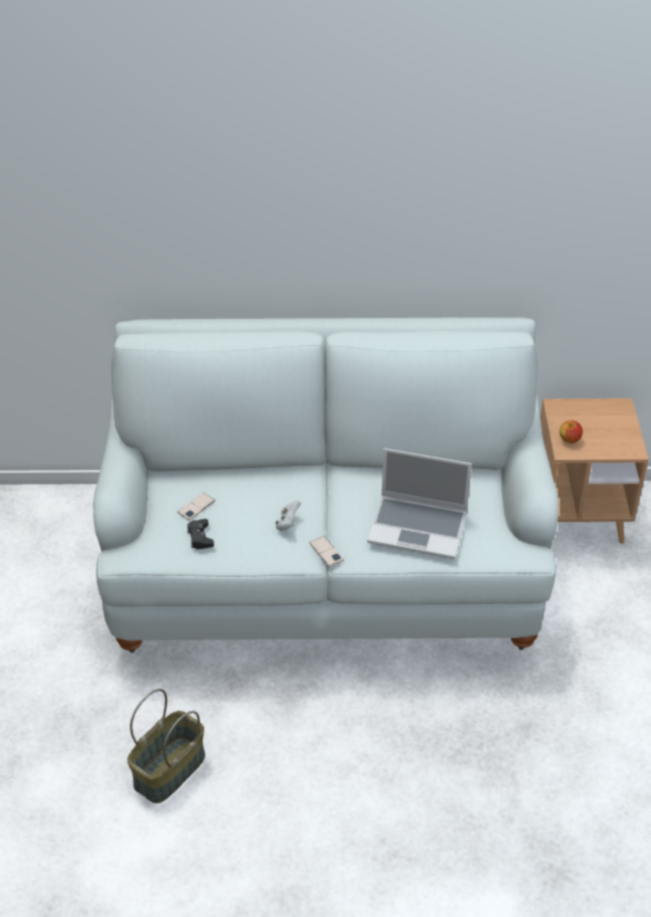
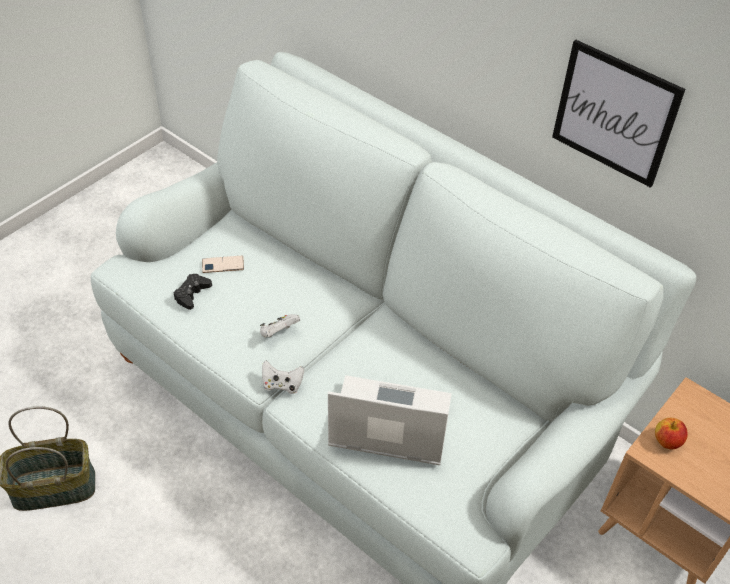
camera: 40 degrees right, 5 degrees up
(326, 551) = (282, 384): phone -> white game controller
(419, 527) = (388, 424): laptop -> laptop turned 135 degrees clockwise
(439, 240) = (615, 114): none -> picture

